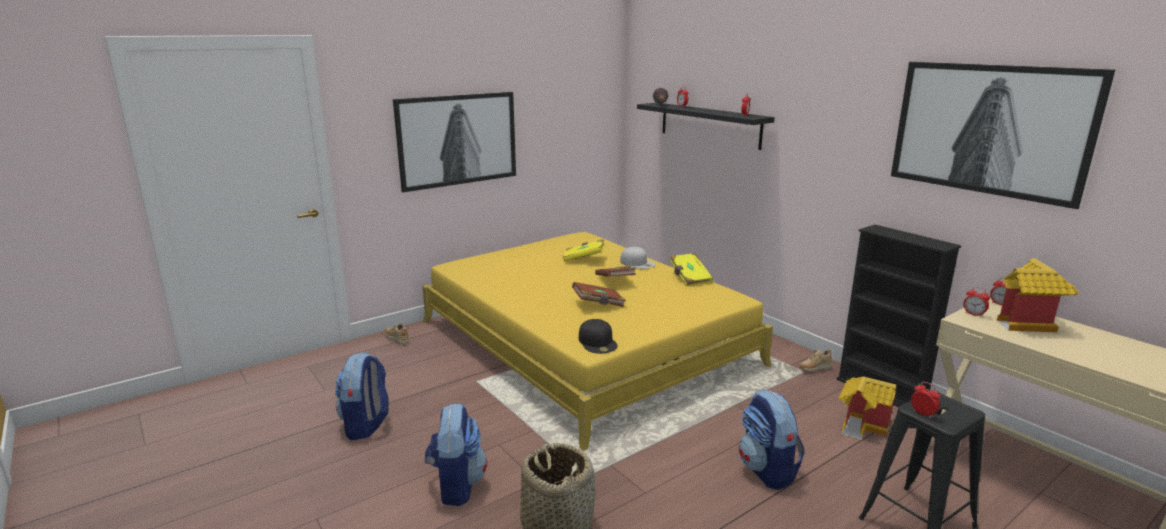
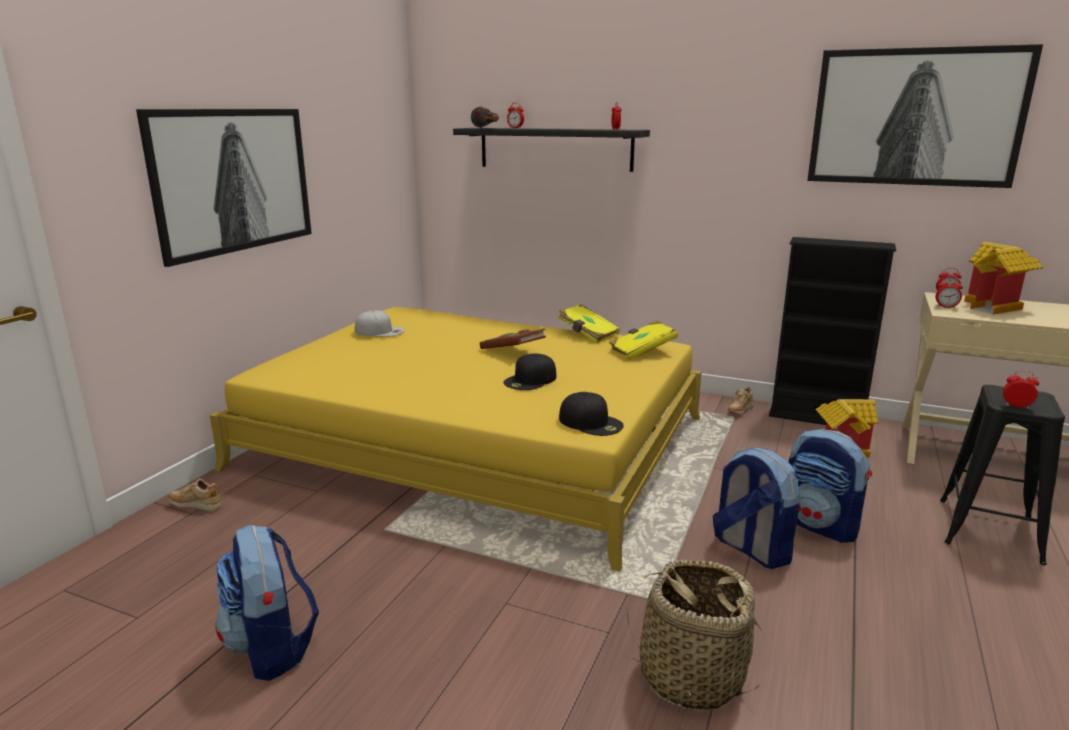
camera: 30 degrees left, 0 degrees up
(456, 485) = (509, 682): backpack -> backpack (750, 549)
(583, 258) = (440, 334): yellow book -> yellow book (641, 351)
(598, 304) = (530, 380): brown book -> black cap
(637, 263) = (509, 329): white cap -> white cap (380, 331)

